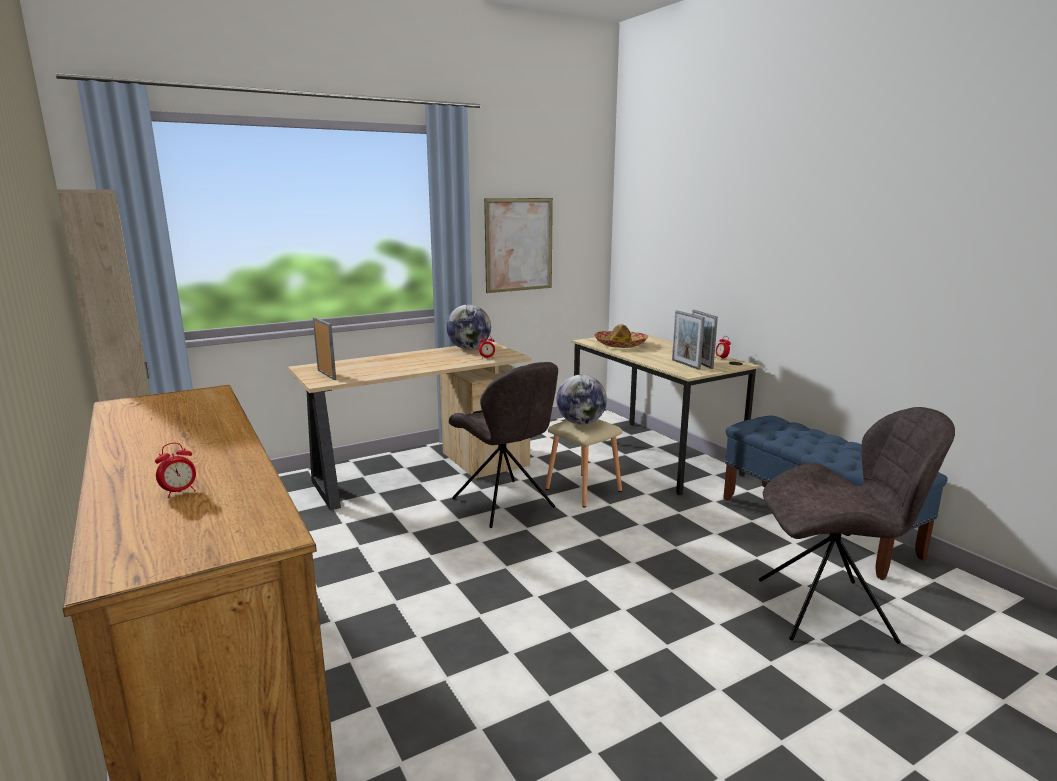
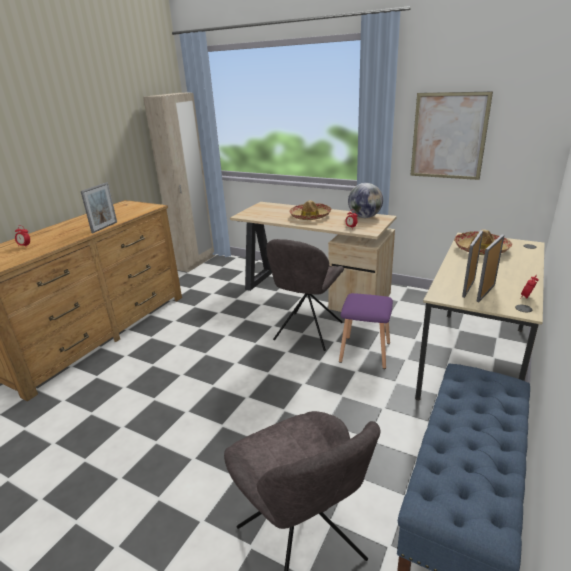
camera: 60 degrees right, 10 degrees up
(326, 375) = (256, 211): picture frame -> picture frame (104, 227)
(412, 361) = (310, 216): none -> hat
(580, 423) = (364, 300): globe -> none
(582, 489) = (364, 351): beige stool -> purple stool

